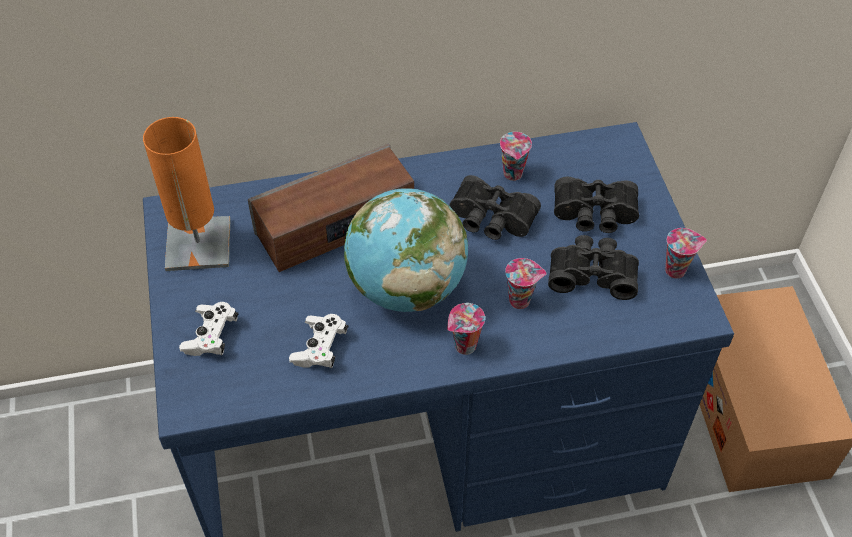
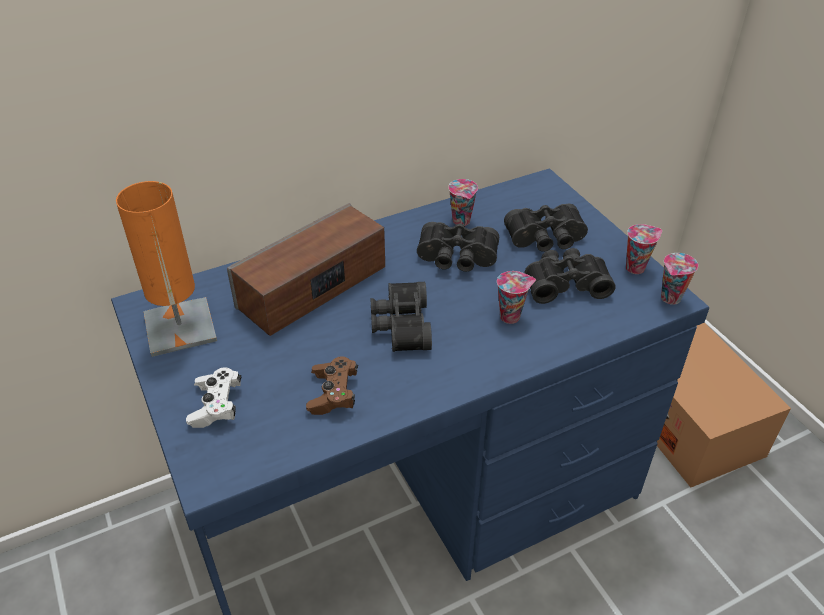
camera: 15 degrees left, 10 degrees down
(320, 348) = (333, 394): white game controller -> brown game controller
(406, 287) = (400, 325): globe -> black binoculars
(464, 347) = (475, 365): cup -> cup (670, 299)

